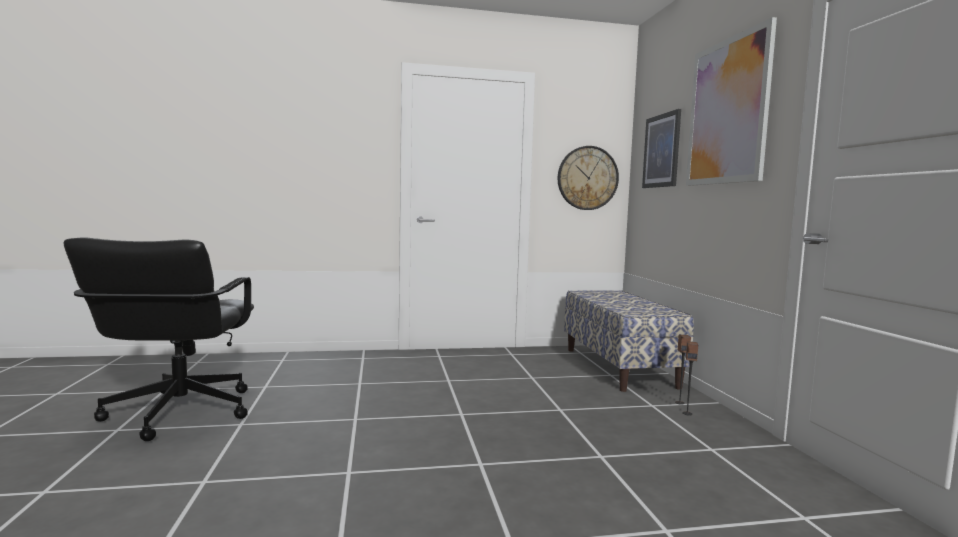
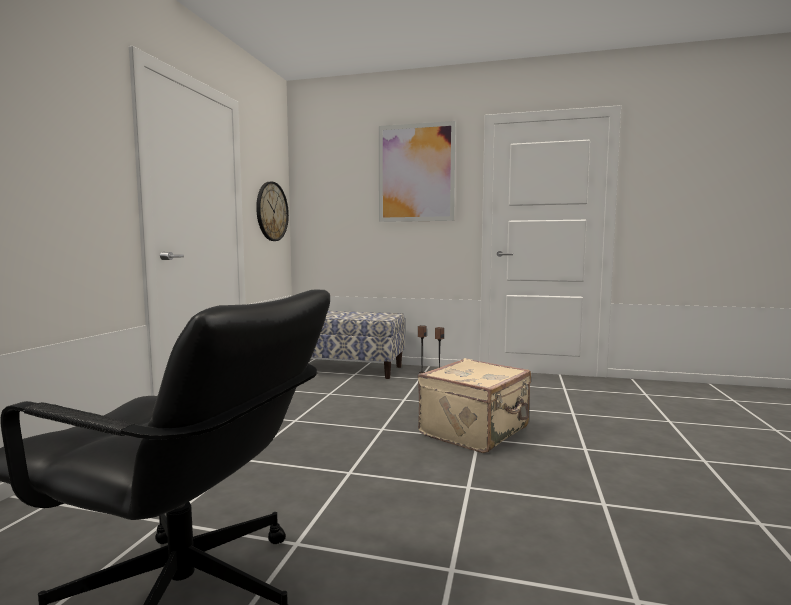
camera: 65 degrees left, 0 degrees up
(501, 460) = (476, 431): none -> beige suitcase
(661, 151) = (339, 193): picture -> none

